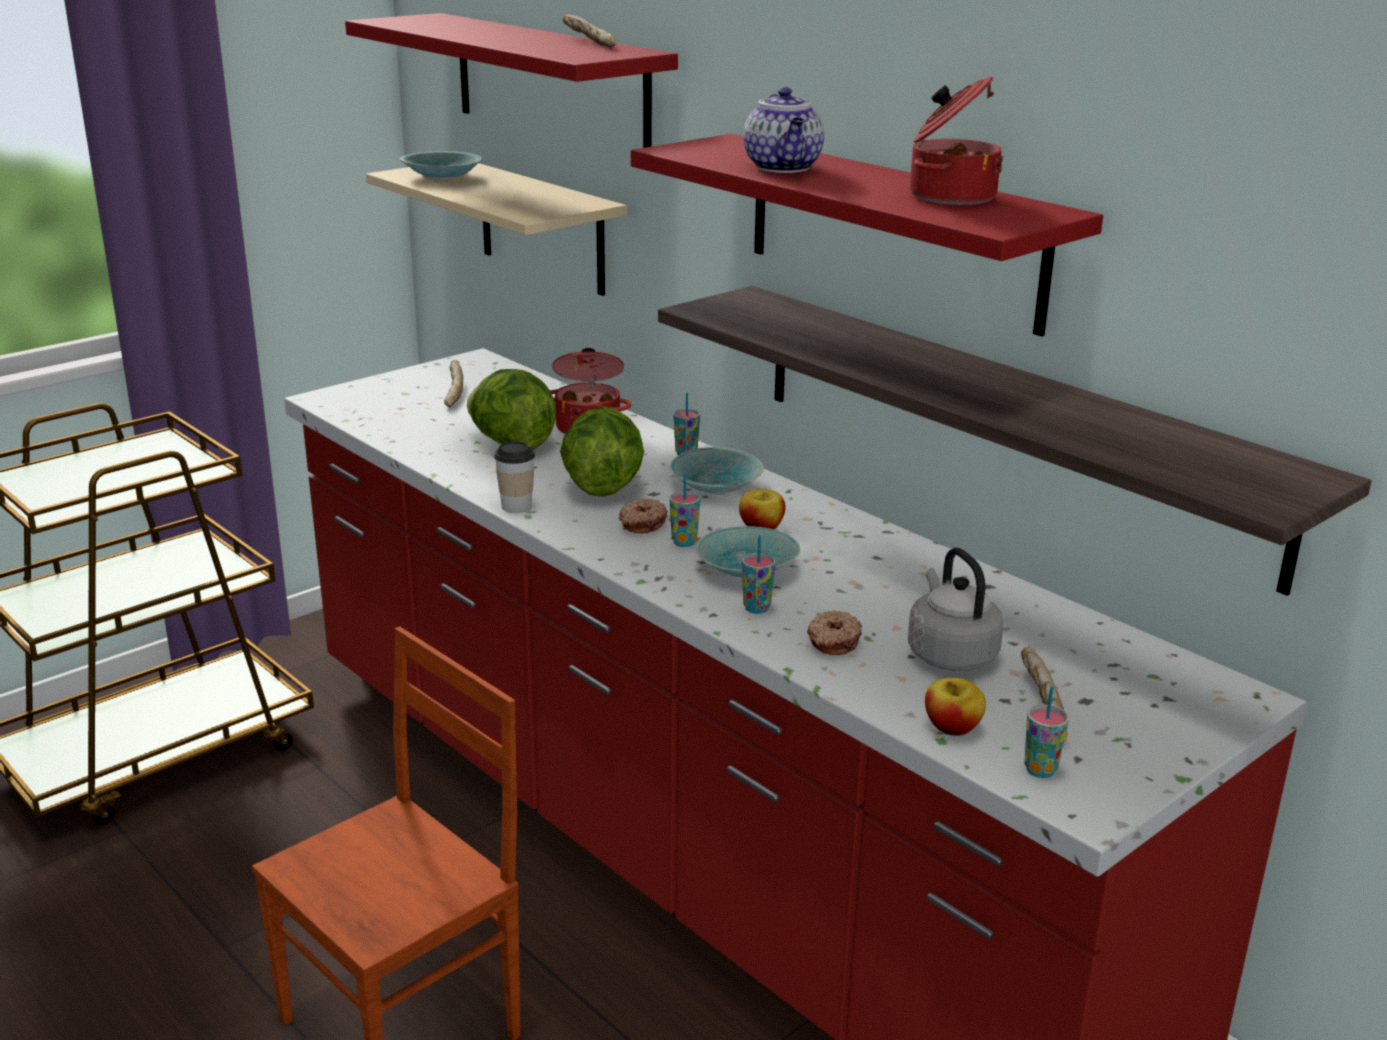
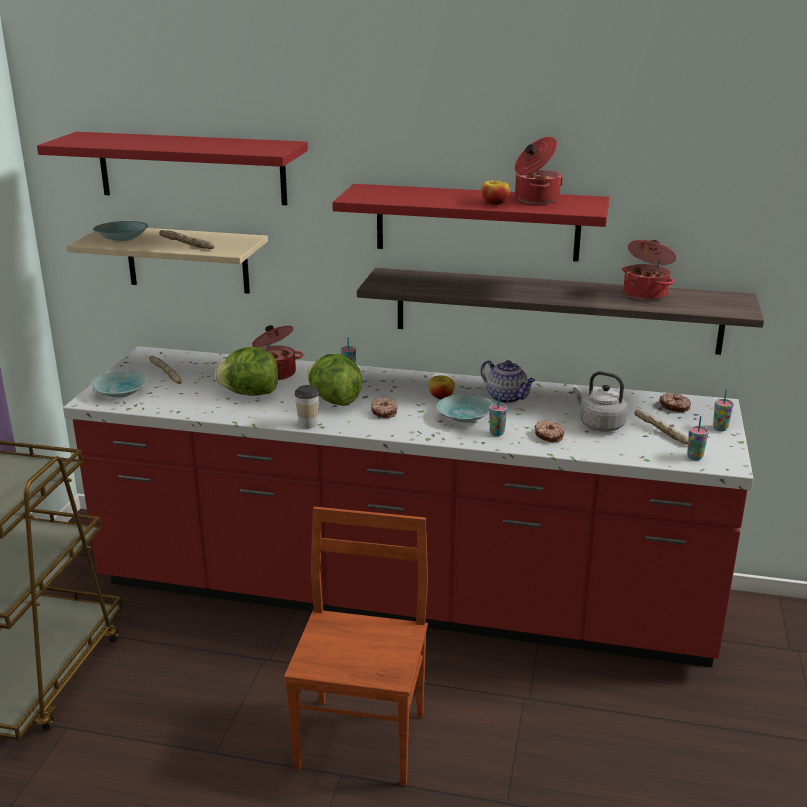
camera: 35 degrees left, 0 degrees up
(588, 42) = (240, 141): bread -> bread (187, 246)
(684, 542) = (418, 415): cup -> cup (720, 428)
(719, 485) = (390, 383): turquoise bowl -> turquoise bowl (122, 392)
(784, 168) = (431, 198): teapot -> teapot (507, 398)
(952, 727) = (643, 453): apple -> apple (494, 203)
(1125, 425) = (646, 294): none -> cooking pot
(1144, 672) = (674, 407): none -> donut

